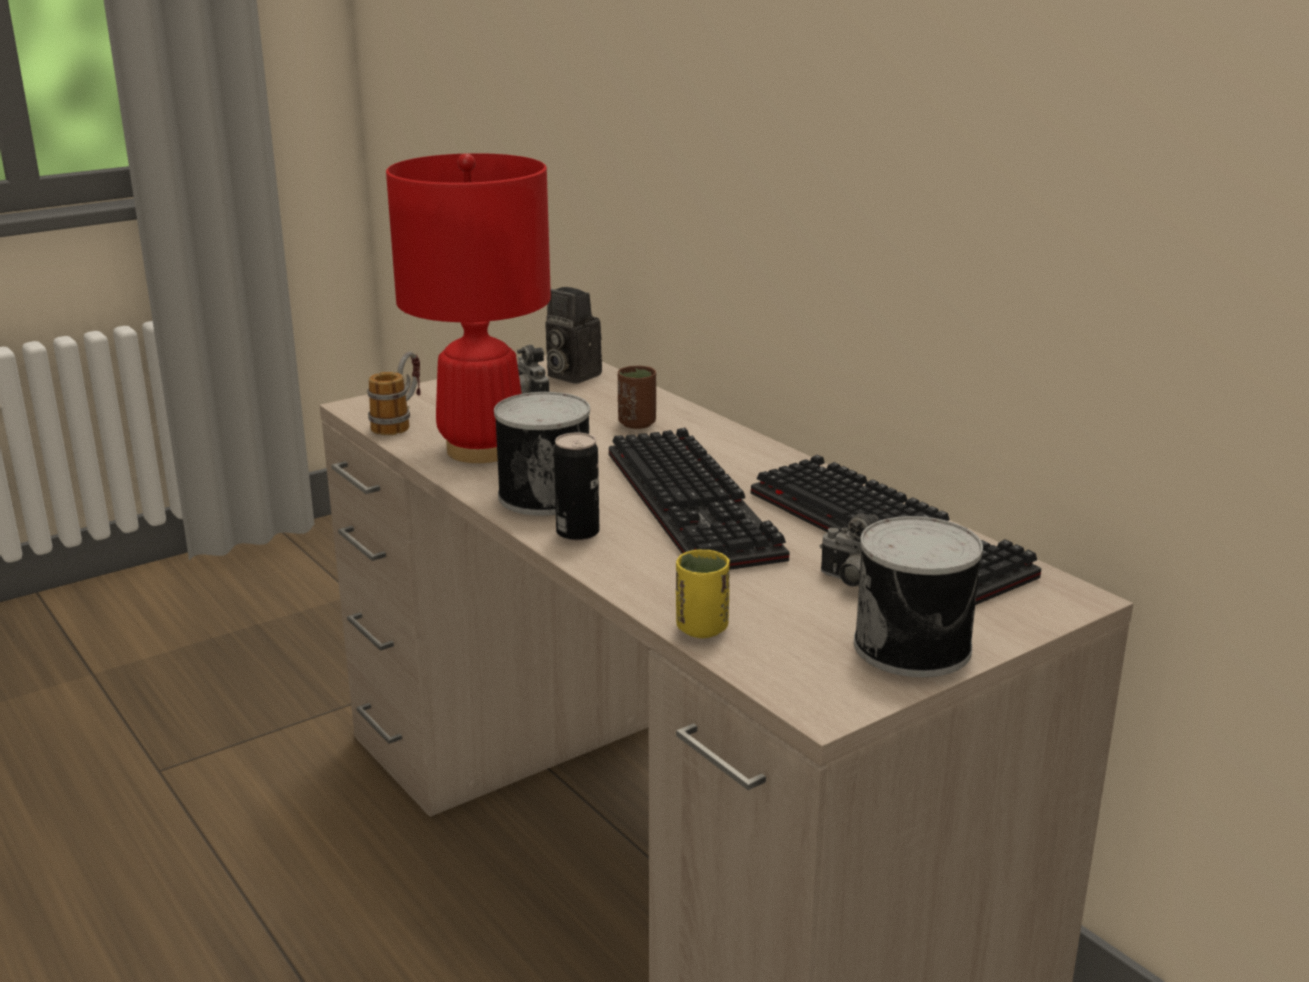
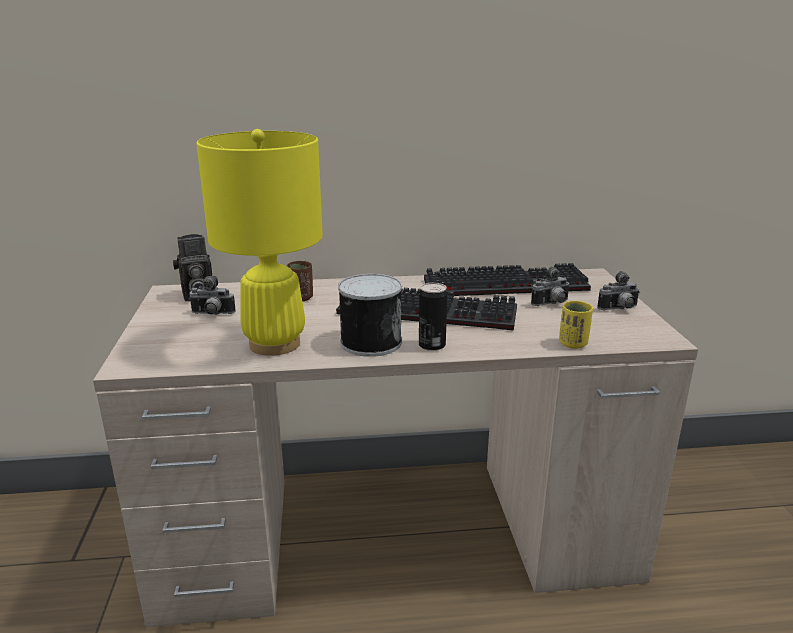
camera: 60 degrees left, 0 degrees up
(400, 422) = (184, 358): mug -> none
(481, 449) = (274, 344): red table lamp -> yellow table lamp
(915, 646) = (619, 309): can -> camera

